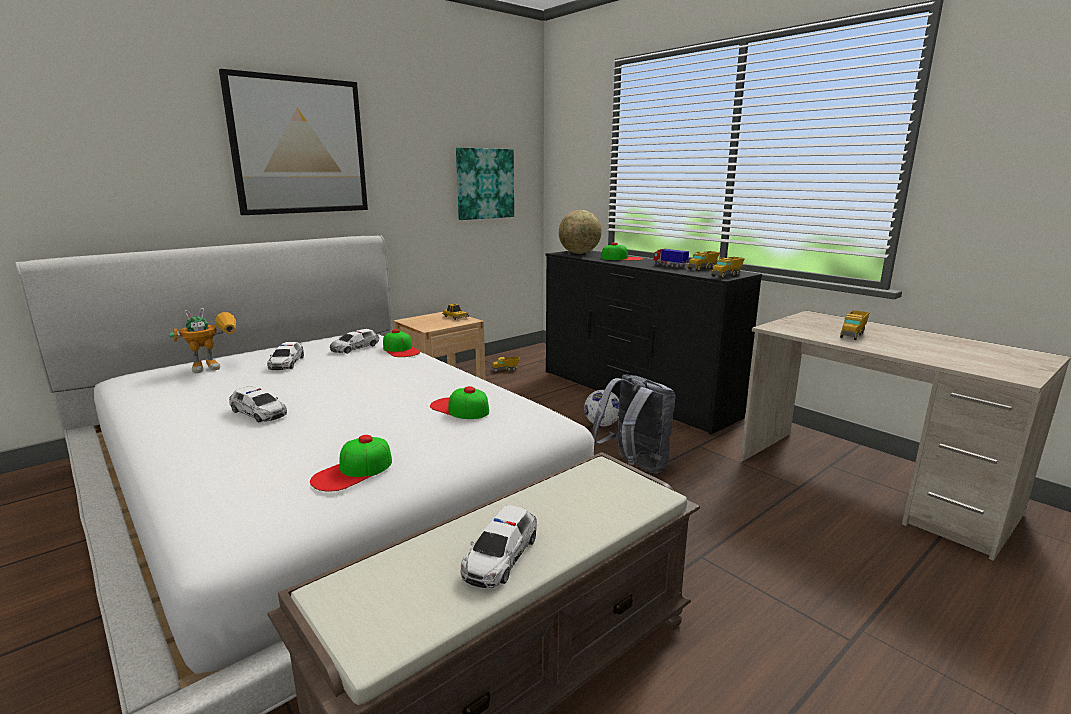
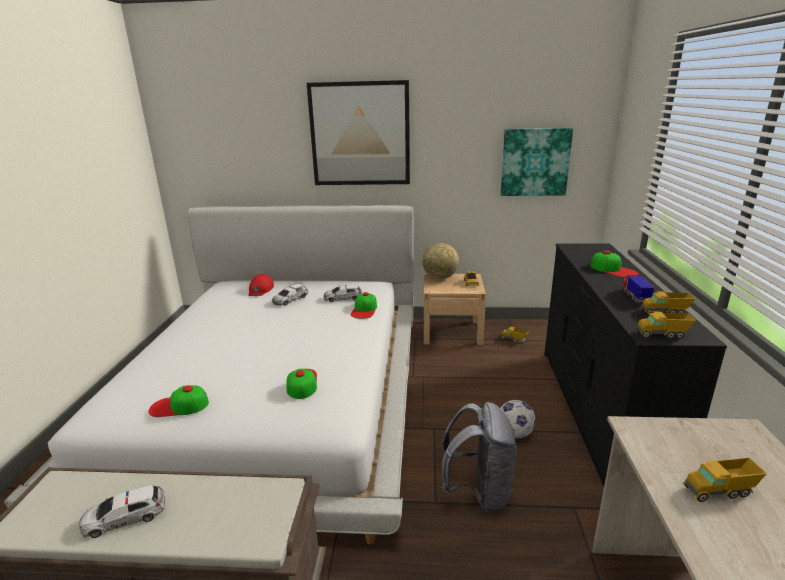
camera: 45 degrees right, 5 degrees up
(216, 366) = (260, 289): toy robot -> red cap
(259, 413) = (218, 337): toy car -> none
(579, 253) = (588, 250): globe -> globe (440, 278)

